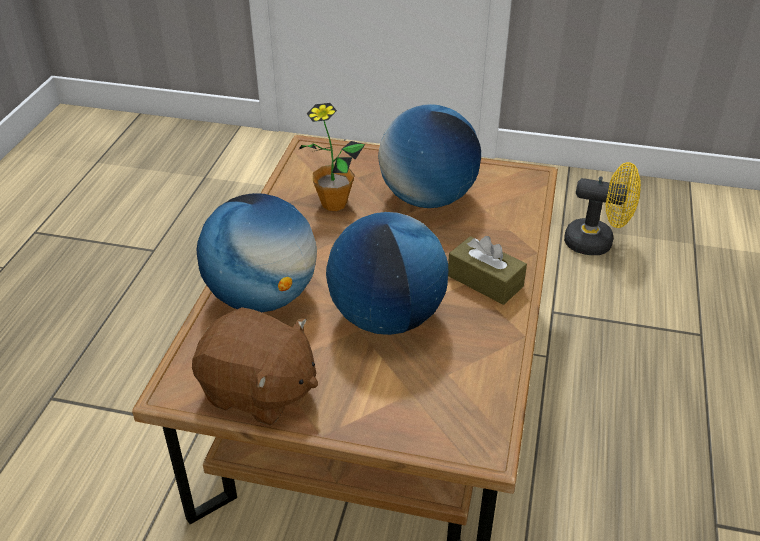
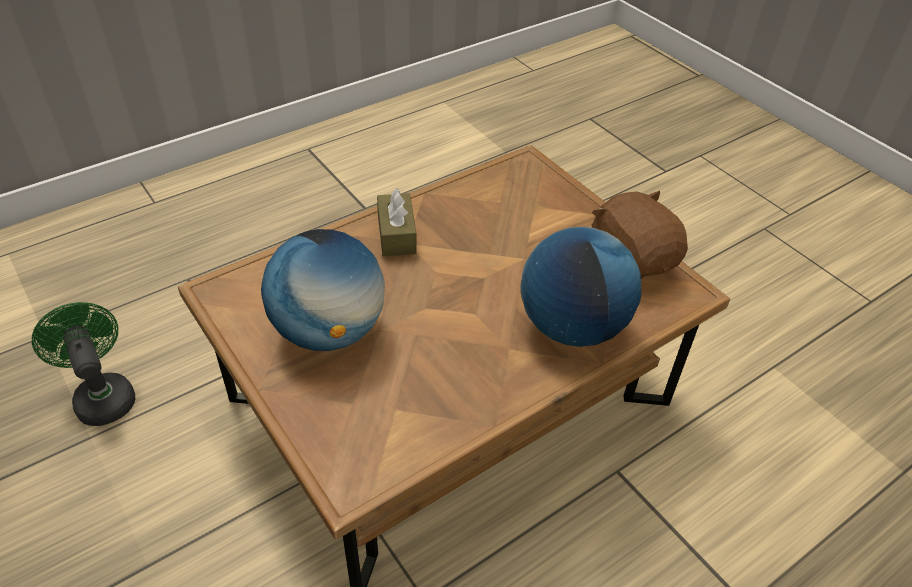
camera: 140 degrees left, 5 degrees up
(334, 203) = (414, 384): potted plant -> none
(386, 317) = (495, 255): globe -> none
(597, 243) = (102, 395): yellow fan -> green fan

